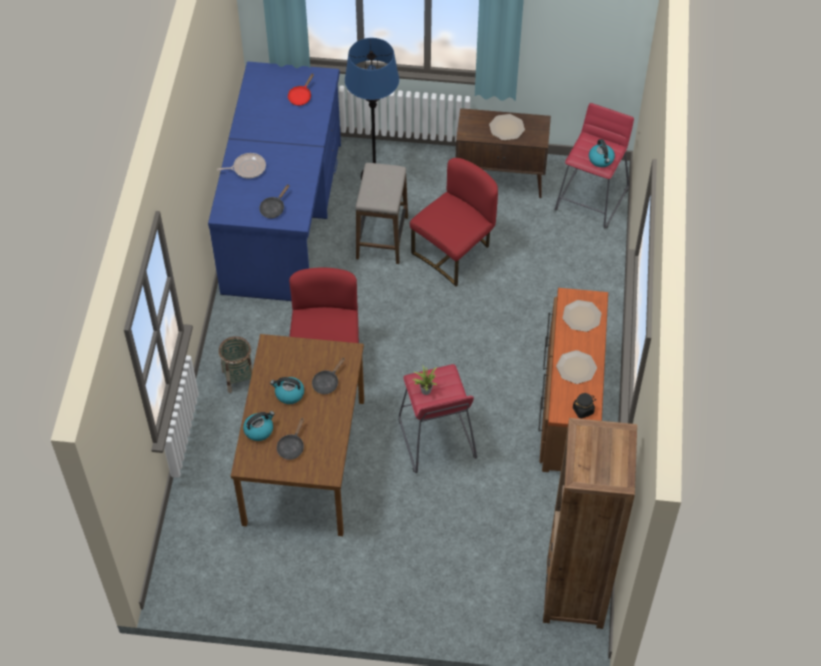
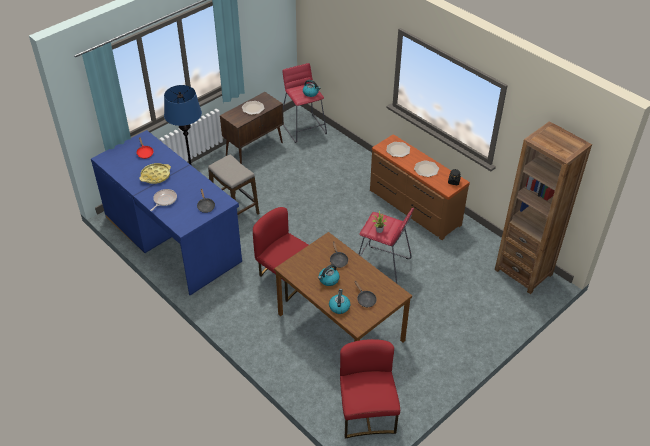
camera: 50 degrees left, 10 degrees down
(239, 378) = (255, 322): basket -> none
(276, 133) = (155, 176): none -> yellow tray
(454, 252) = (277, 190): red chair -> red chair (367, 413)

